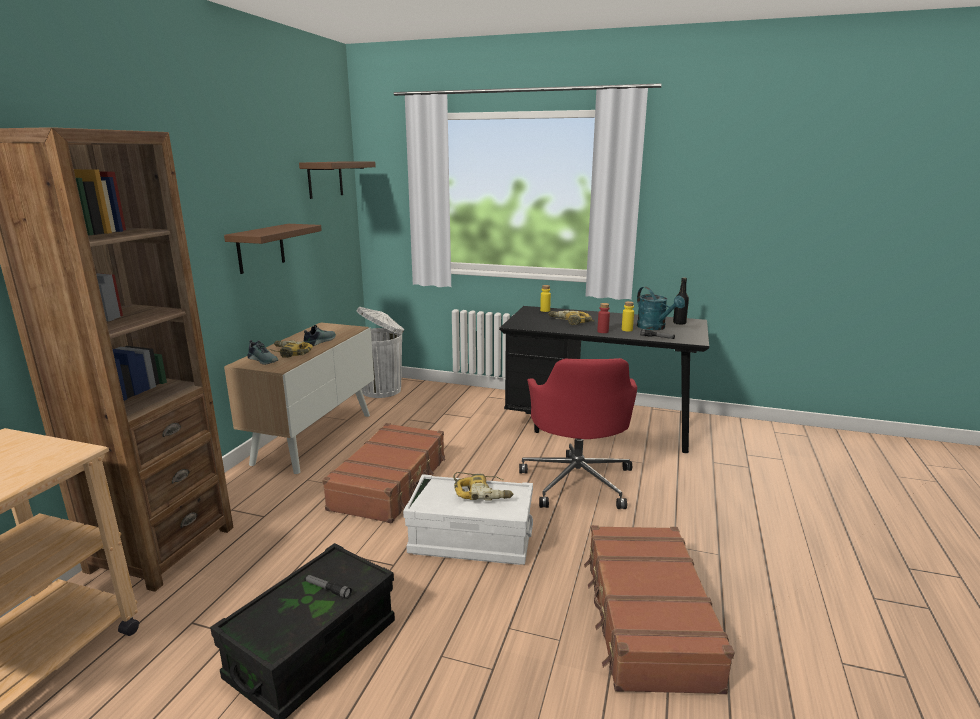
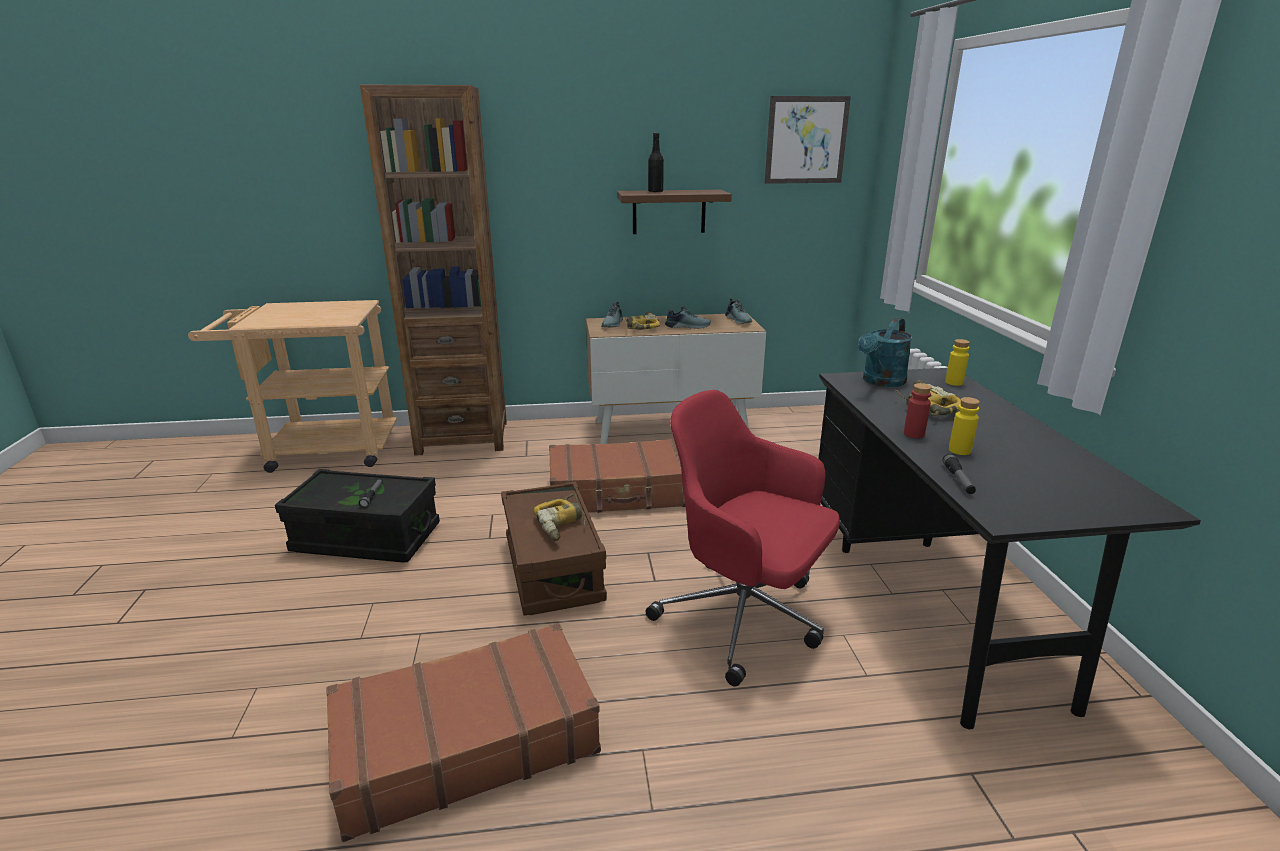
camera: 65 degrees right, 5 degrees up
(325, 179) = (806, 140): brown shelf -> picture
(333, 327) = (739, 320): none -> shoe
(383, 390) = (815, 423): white trash can -> none
(471, 540) = (553, 569): white storage box -> brown storage box
(577, 481) = (744, 617): red office chair -> red office chair turned 60 degrees clockwise
(655, 328) = (1019, 472): turquoise watering can -> turquoise watering can (881, 382)
(679, 323) = (1101, 492): black bottle -> black bottle (655, 191)

